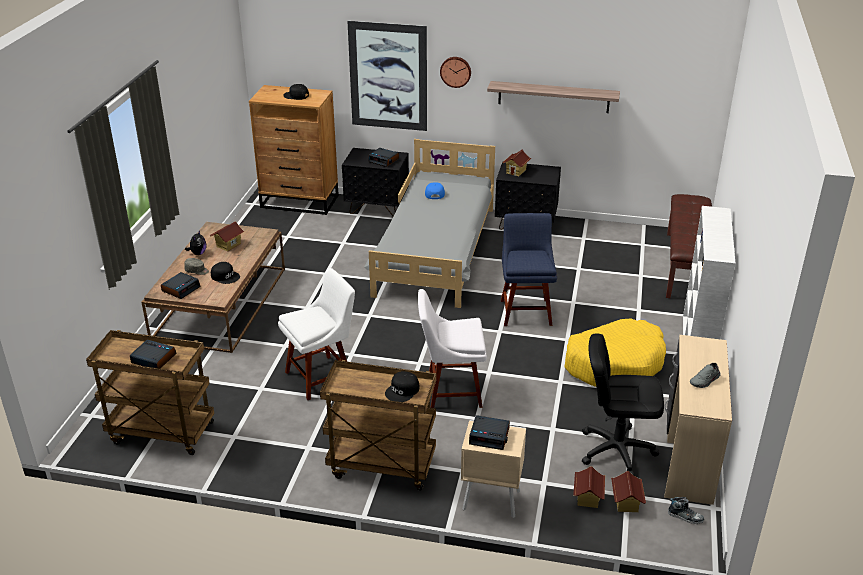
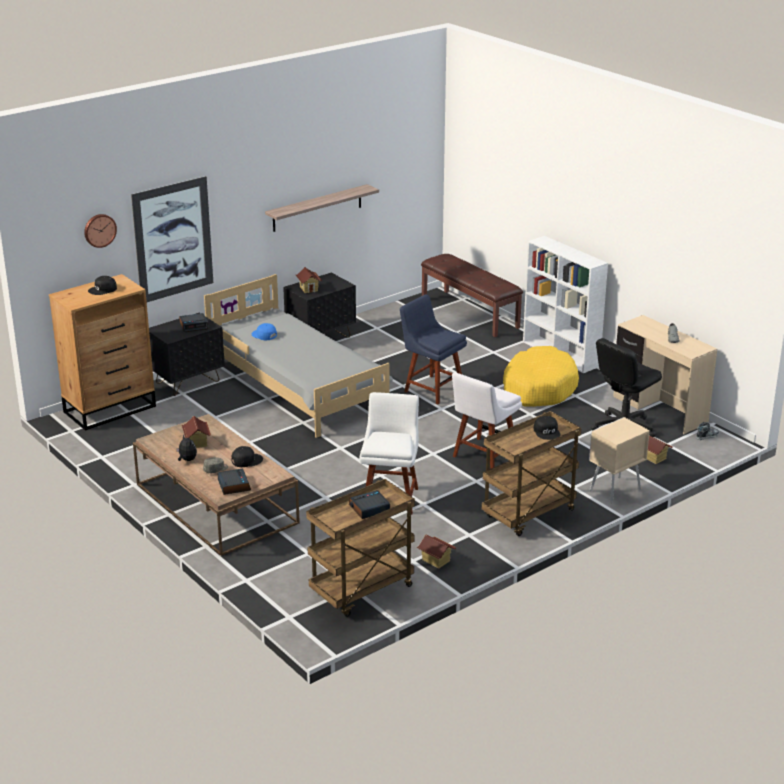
camera: 50 degrees left, 5 degrees down
(455, 71) = (234, 212): wall clock -> wall clock (99, 230)
(489, 436) = (617, 431): alarm clock -> none
(626, 503) = (673, 448): toy house -> toy house (436, 560)

